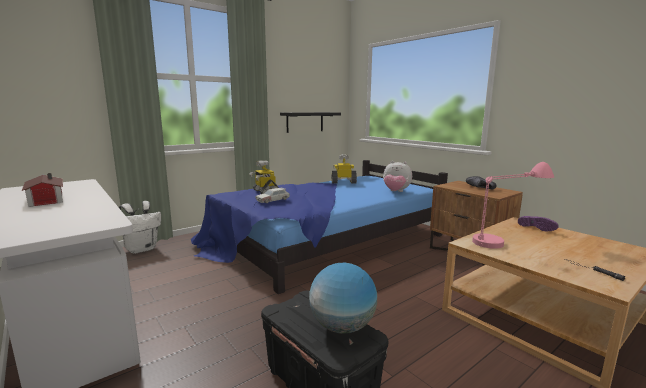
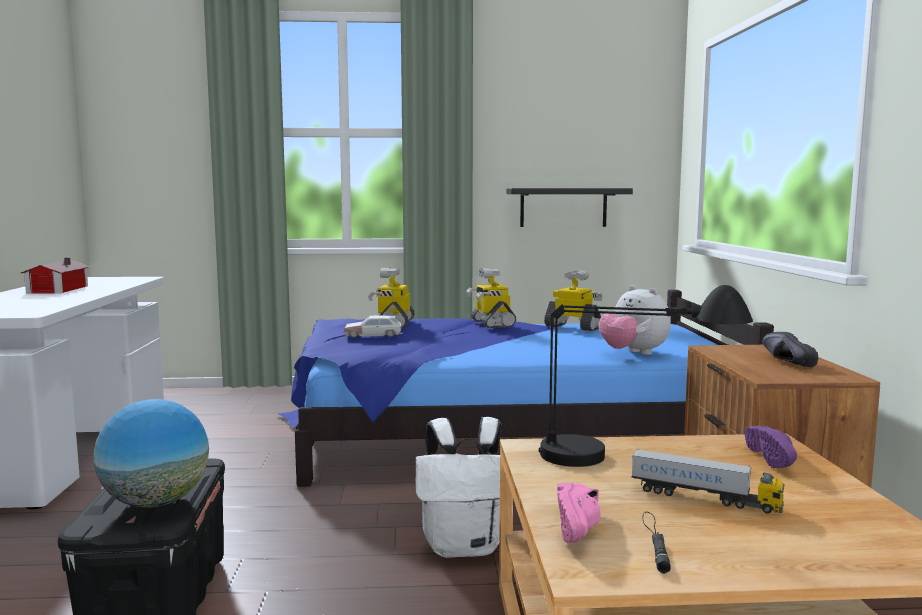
camera: 35 degrees right, 5 degrees down
(142, 249) = (240, 394): white backpack -> white backpack (465, 546)
(308, 185) = (491, 323): none -> toy robot
(507, 239) = (631, 459): pink table lamp -> black table lamp
(560, 248) = (704, 498): none -> toy truck
(568, 272) = (581, 529): none -> pink shoe

